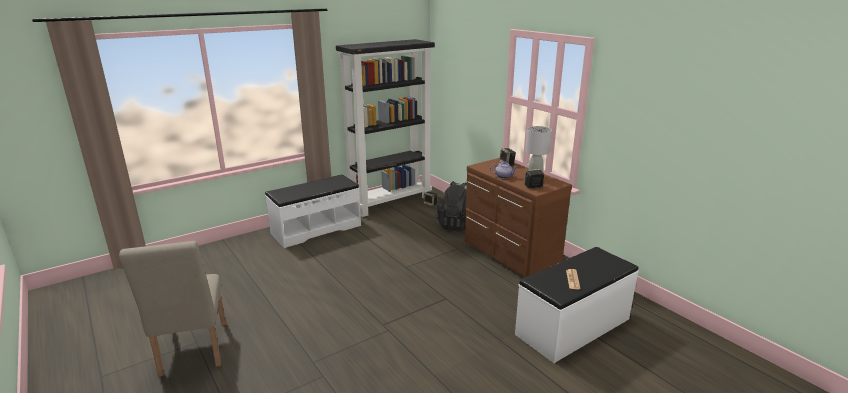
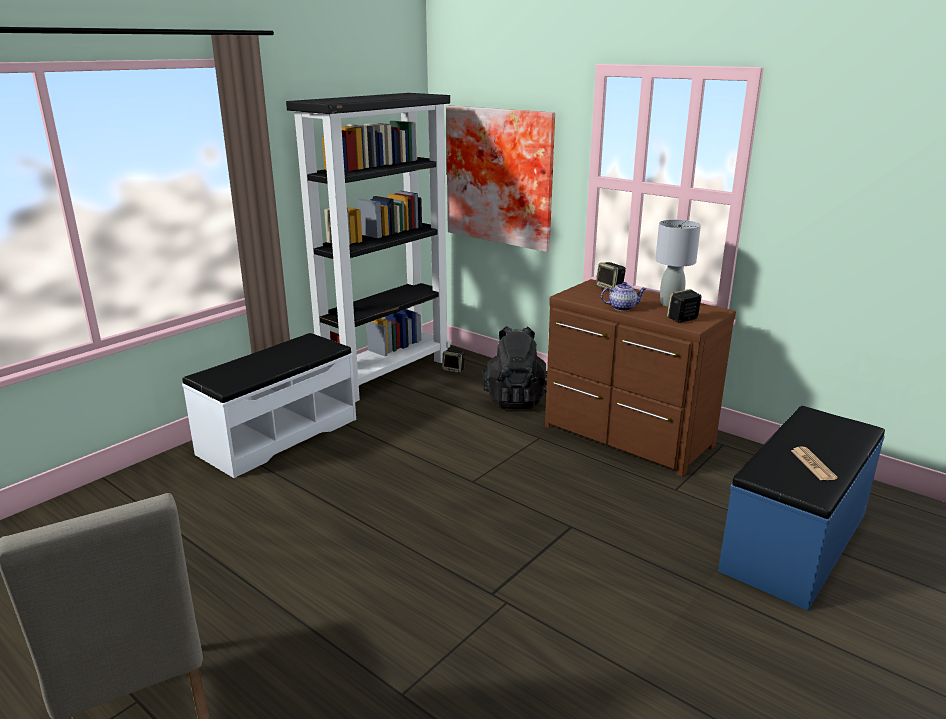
camera: 15 degrees left, 0 degrees up
(463, 91) = (501, 176): none -> picture
(573, 327) = (796, 542): white bench -> blue bench

